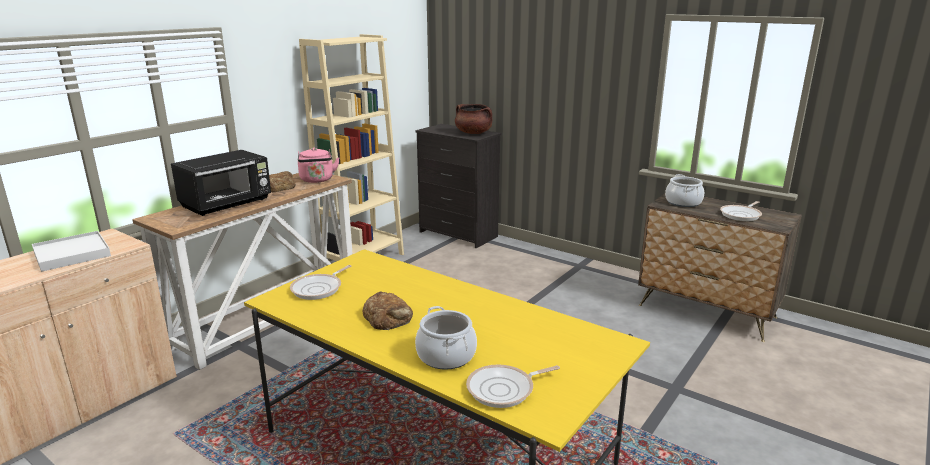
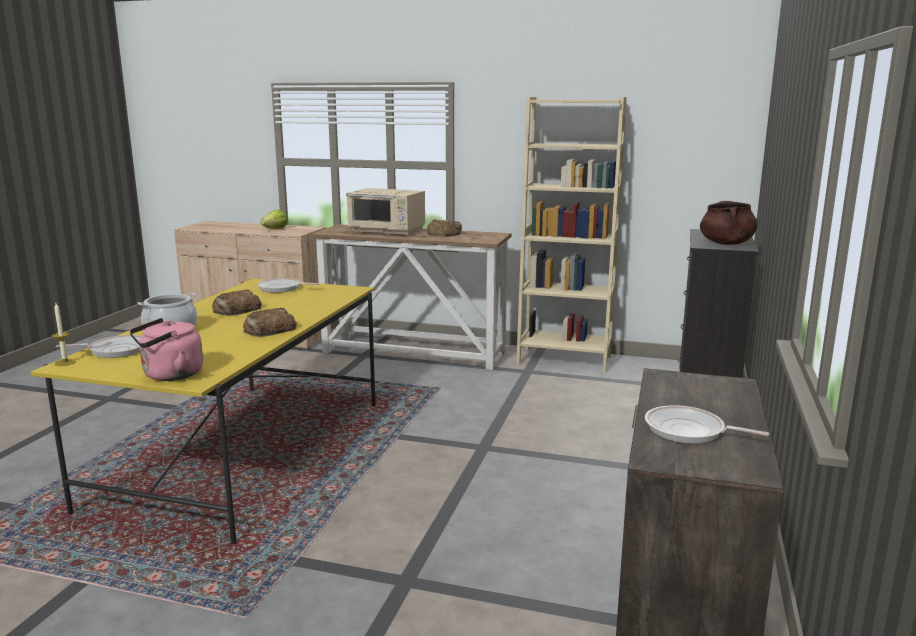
camera: 70 degrees right, 5 degrees down
(72, 254) = (275, 229): white tray -> lettuce
(227, 204) = (387, 231): black microwave -> beige microwave
(317, 180) = (477, 238): pink kettle -> pink kettle (169, 375)
(479, 304) = (269, 329): none -> bread
(504, 389) = (115, 350): frying pan -> frying pan turned 120 degrees clockwise
(536, 422) = (65, 362): none -> candle
(683, 202) = (698, 389): cooking pot -> none

